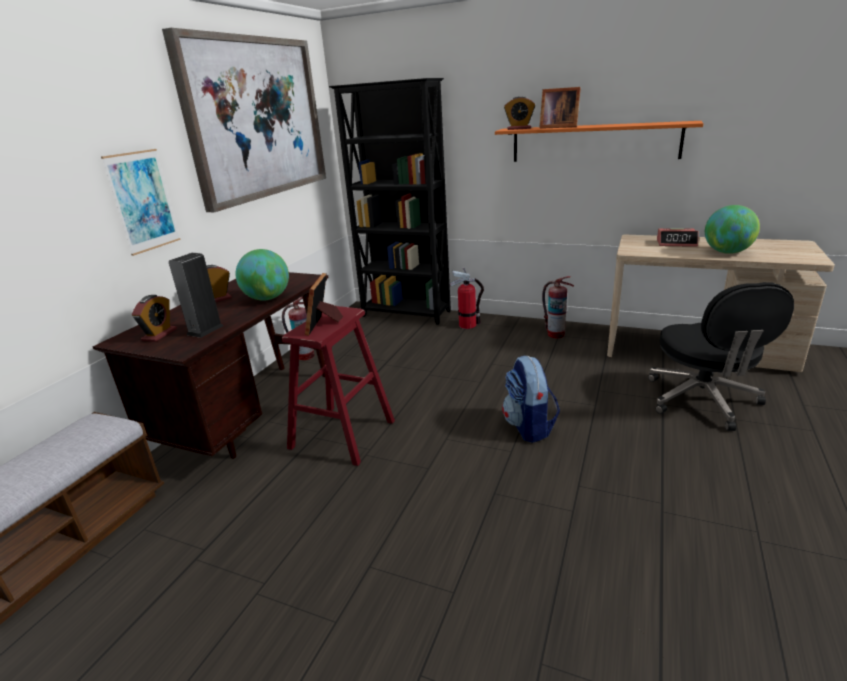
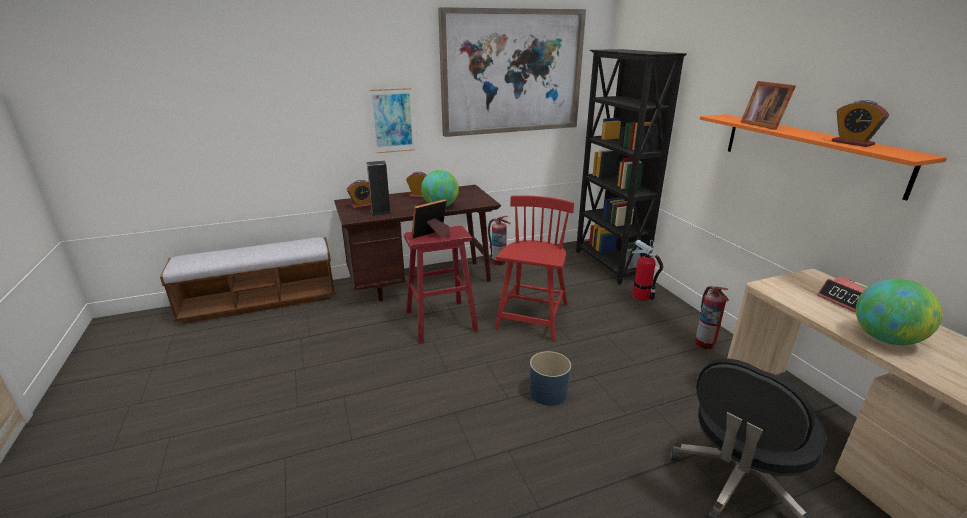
camera: 45 degrees right, 0 degrees up
(419, 383) = (532, 317): none -> red chair
(519, 128) = (729, 118): alarm clock -> alarm clock (852, 143)
(529, 427) = (548, 393): backpack -> blue planter

